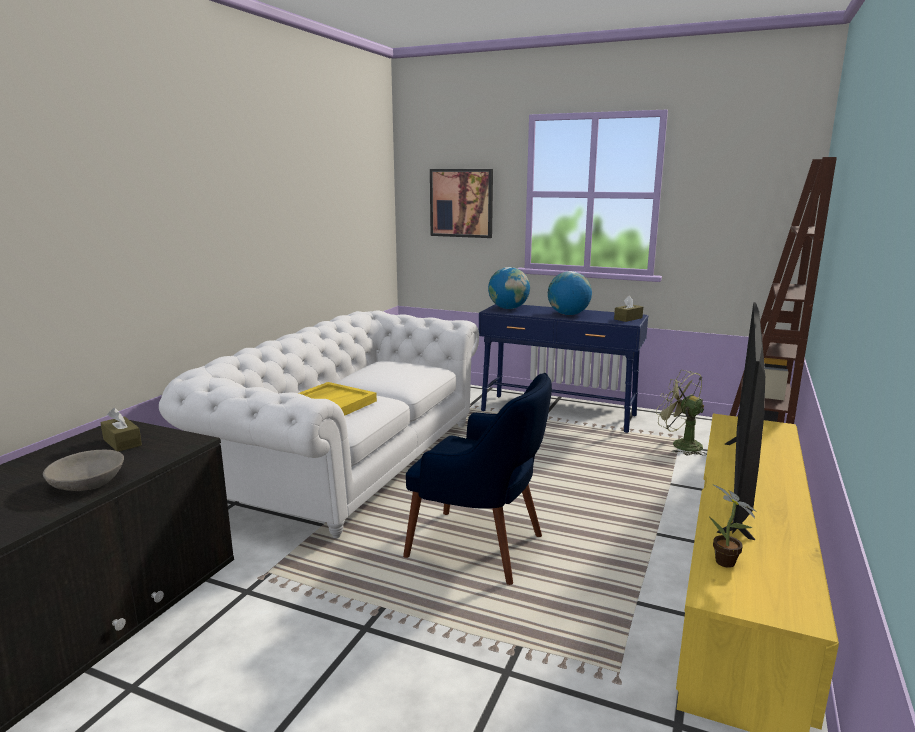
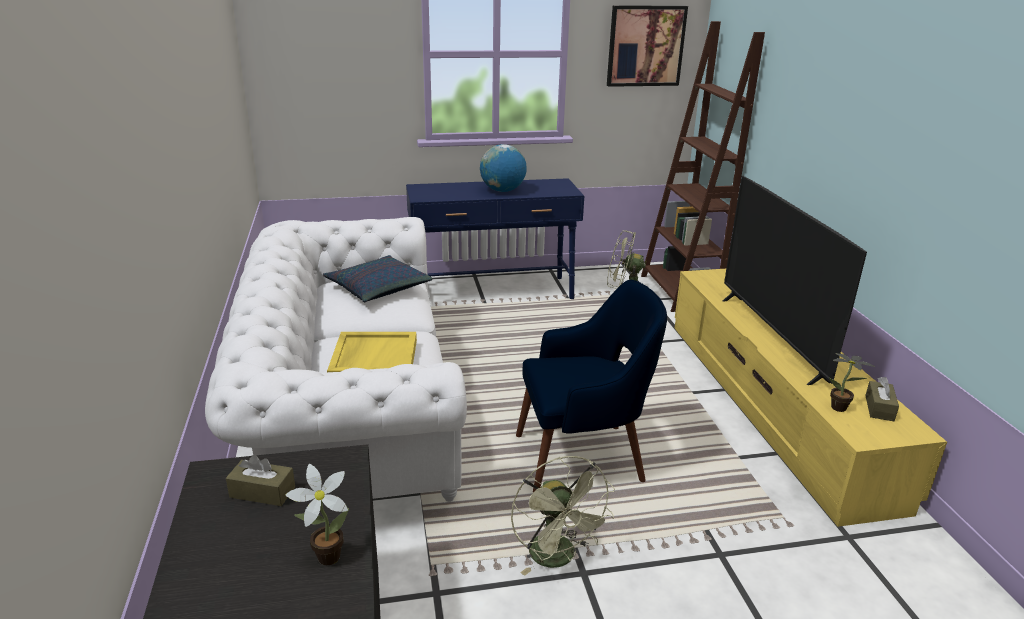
camera: 35 degrees left, 10 degrees up
(88, 483) = (324, 557): grey bowl -> potted plant
(359, 609) = (558, 558): none -> green fan
(404, 368) = (378, 288): none -> blue pillow
(461, 203) = (340, 67): picture -> picture (645, 46)
(508, 308) = (433, 192): globe -> none
(628, 318) = (561, 187): brown tissue box -> brown tissue box (879, 408)

